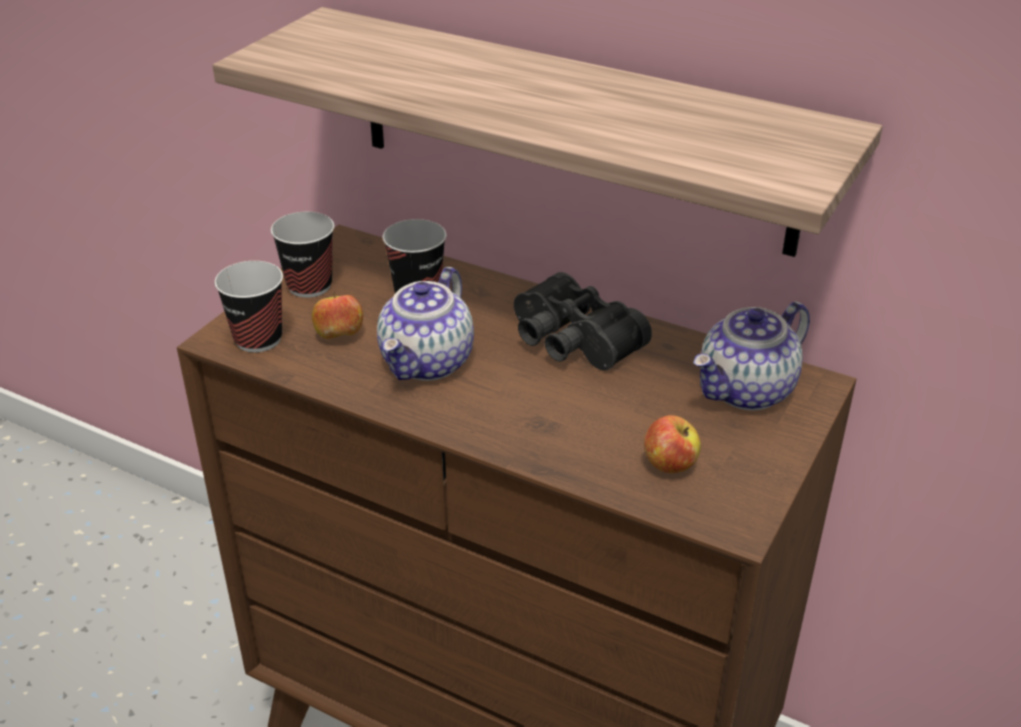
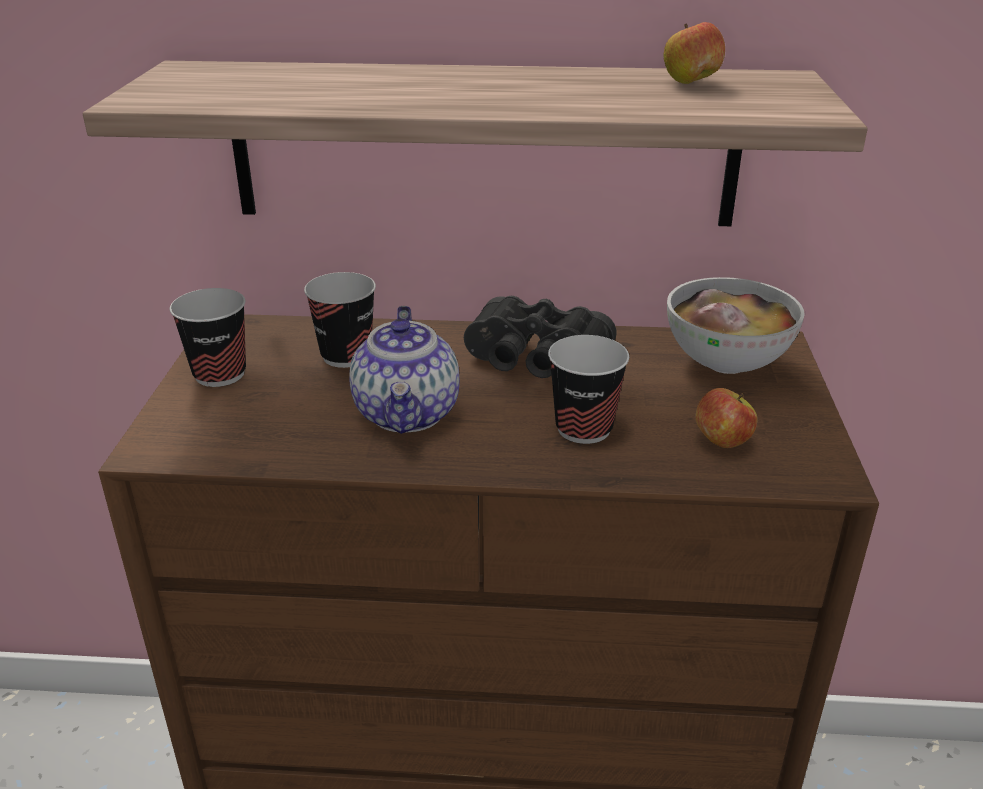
camera: 25 degrees left, 5 degrees down
(258, 339) = (197, 438): cup -> cup (584, 428)
(339, 336) = (291, 412): apple -> apple (690, 83)
(746, 391) = (727, 363): teapot -> bowl

